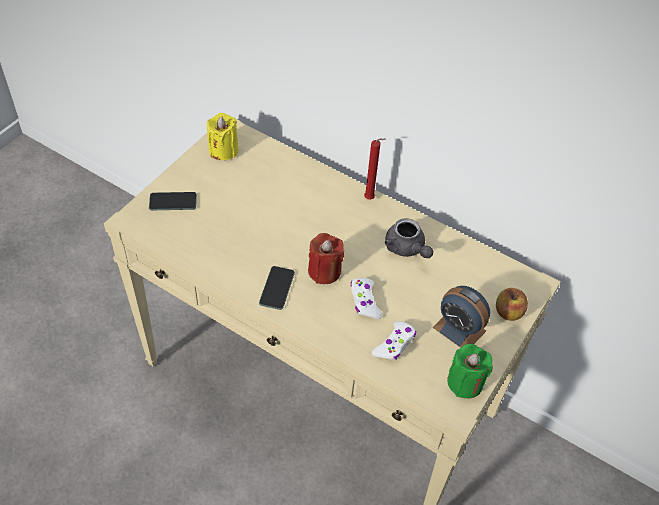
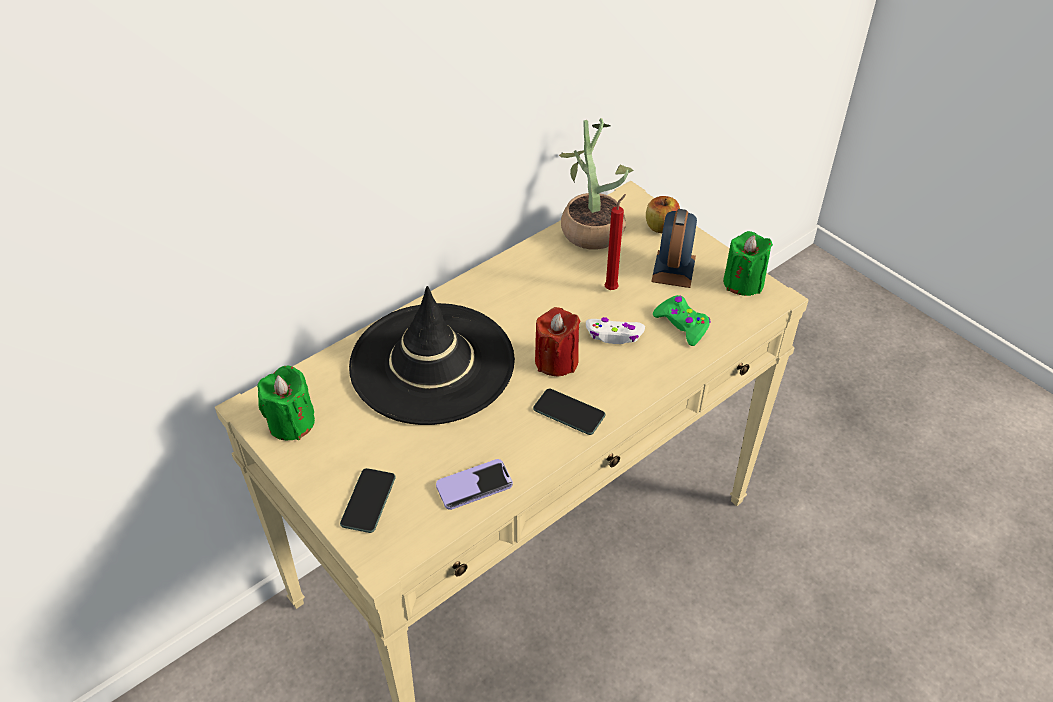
camera: 70 degrees left, 5 degrees down
(197, 250) = (474, 486): none -> phone
(223, 150) = (291, 423): yellow candle -> green candle
(296, 203) = (432, 363): none -> black hat
(370, 199) = (455, 292): red candle -> red candle (612, 288)
(394, 344) = (682, 324): white game controller -> green game controller
(407, 249) = (547, 281): grey teapot -> none
(459, 329) = (673, 269): alarm clock -> alarm clock turned 135 degrees clockwise
(483, 264) = (590, 227): none -> potted plant

